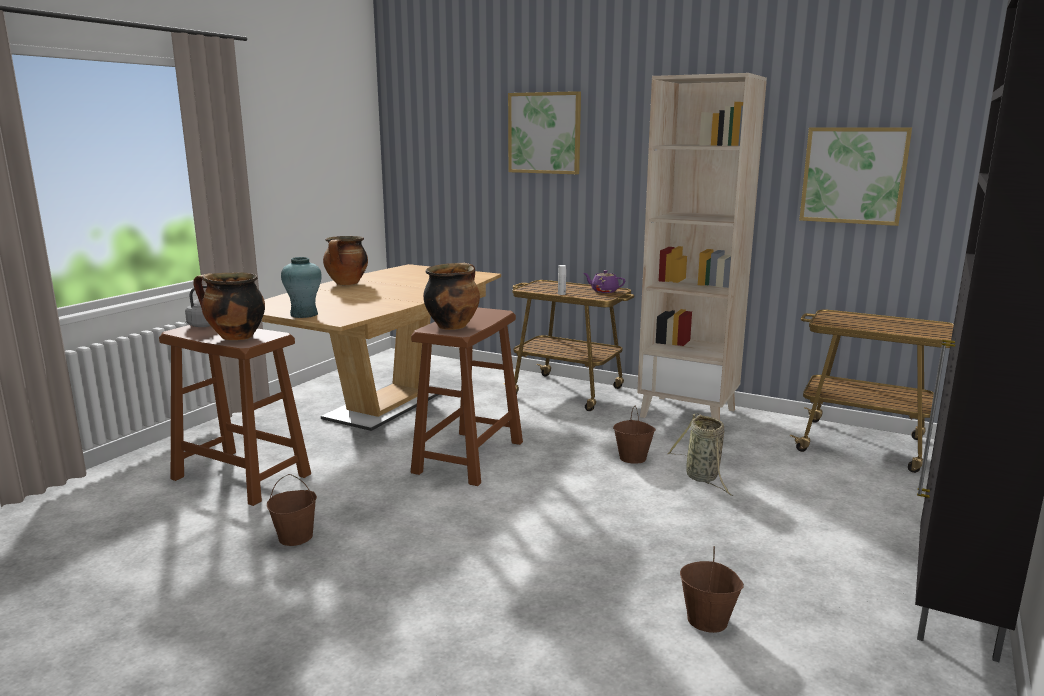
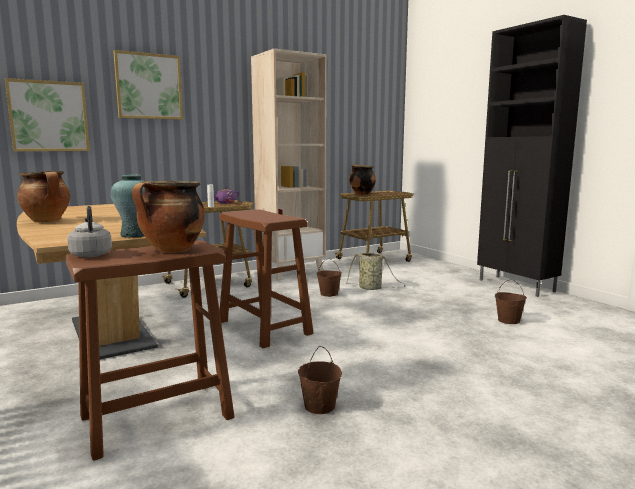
camera: 60 degrees left, 5 degrees down
(452, 326) = (270, 217): cooking pot -> cooking pot (361, 194)
(853, 175) = (341, 120): picture -> picture (48, 116)

